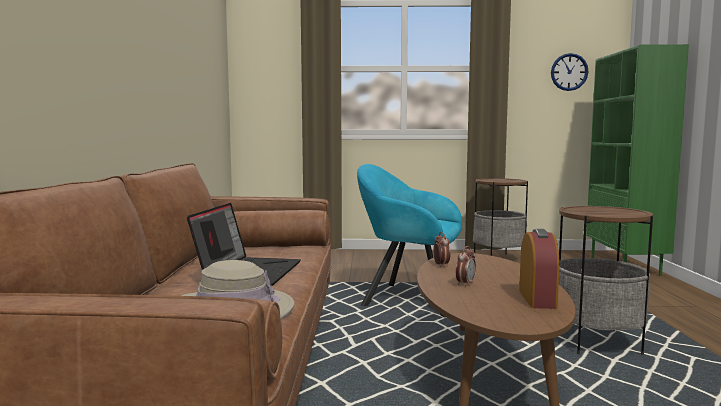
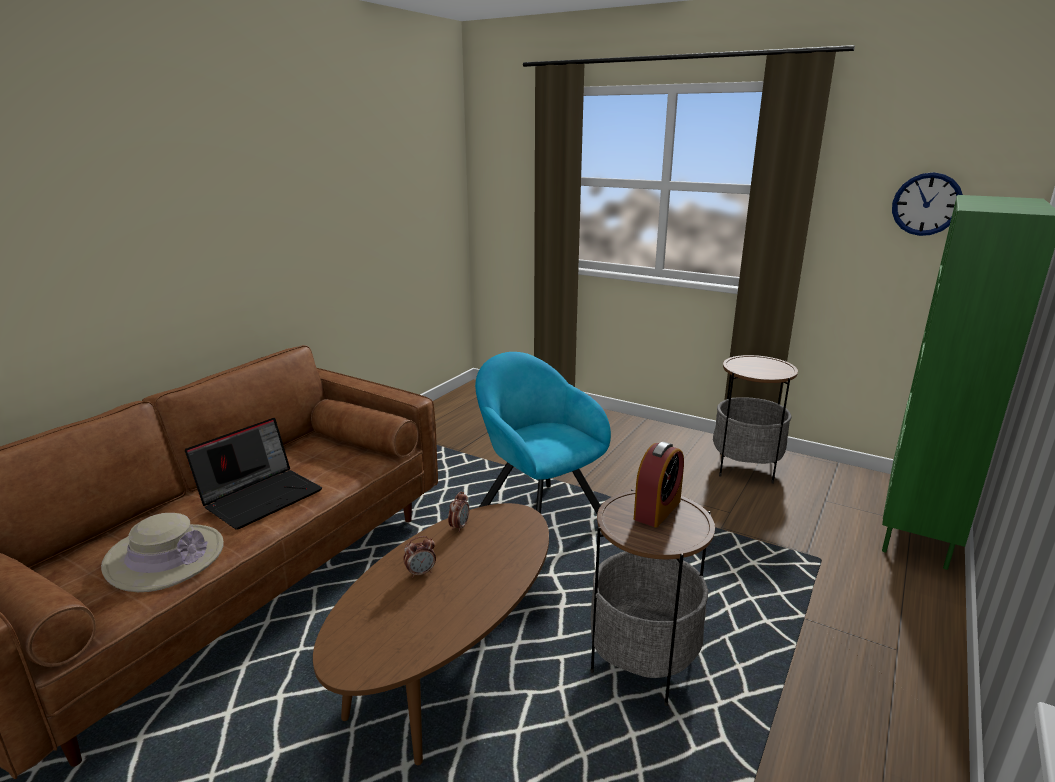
camera: 30 degrees right, 15 degrees up
(537, 299) = (436, 628): alarm clock -> alarm clock (657, 510)

